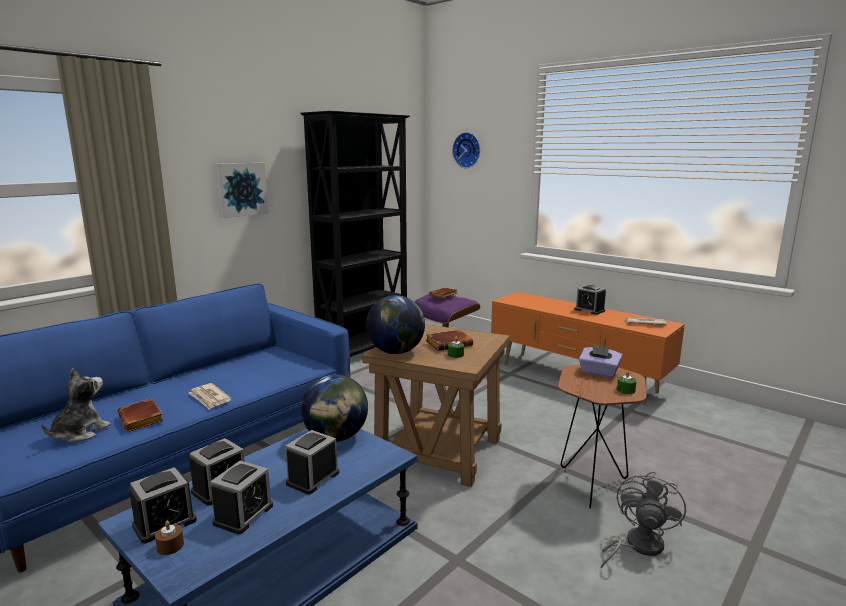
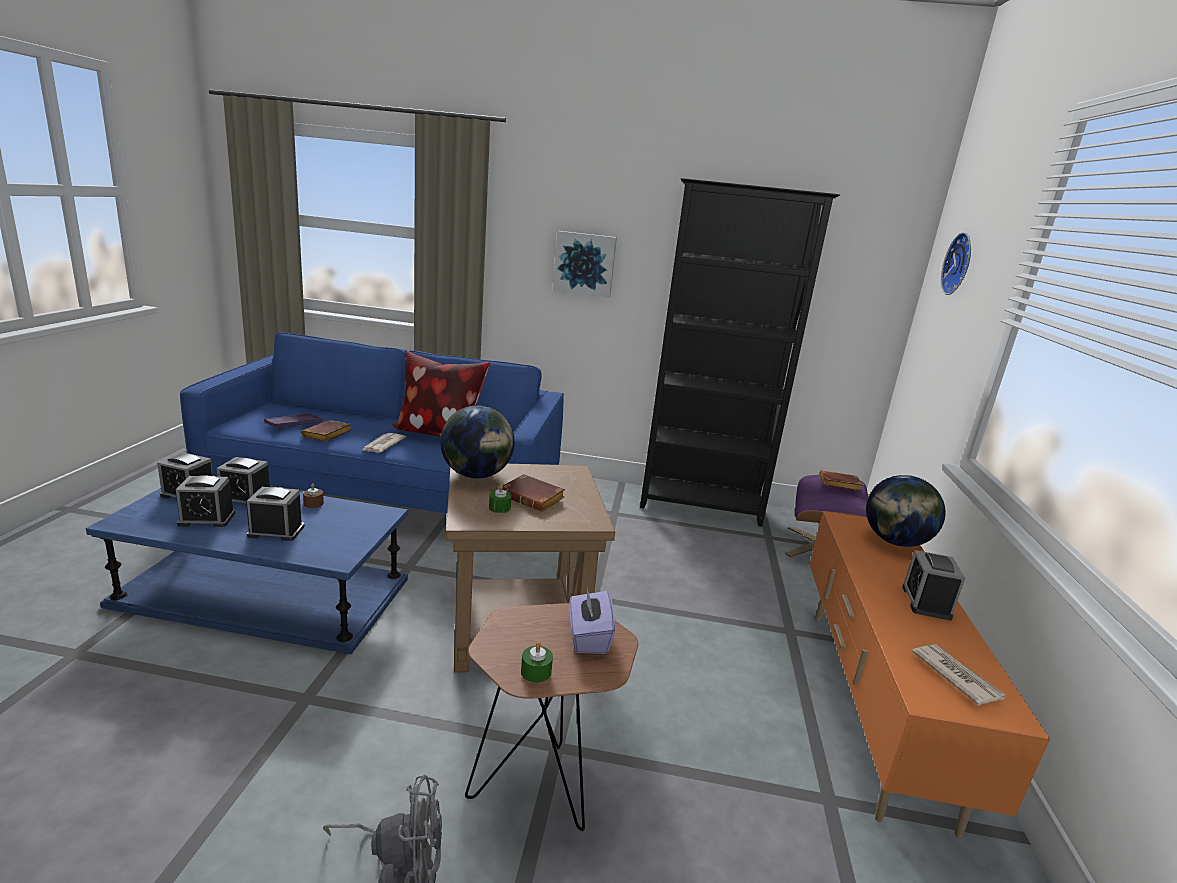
camera: 55 degrees right, 5 degrees up
(79, 433) = (294, 424): plush toy -> purple tray
(170, 546) = (157, 506): brown candle -> brown candle (313, 503)
(216, 373) = (439, 434): none -> pillow
(336, 437) = (361, 521): globe -> globe (895, 542)

